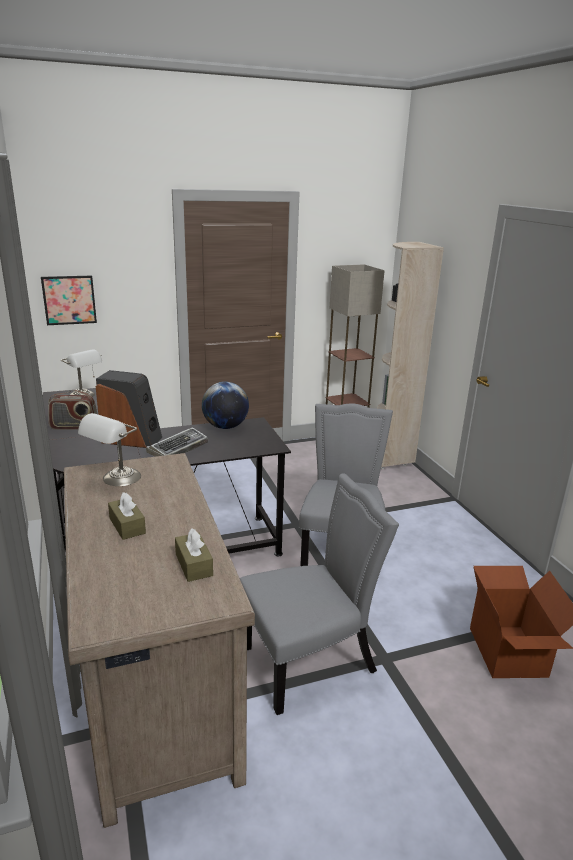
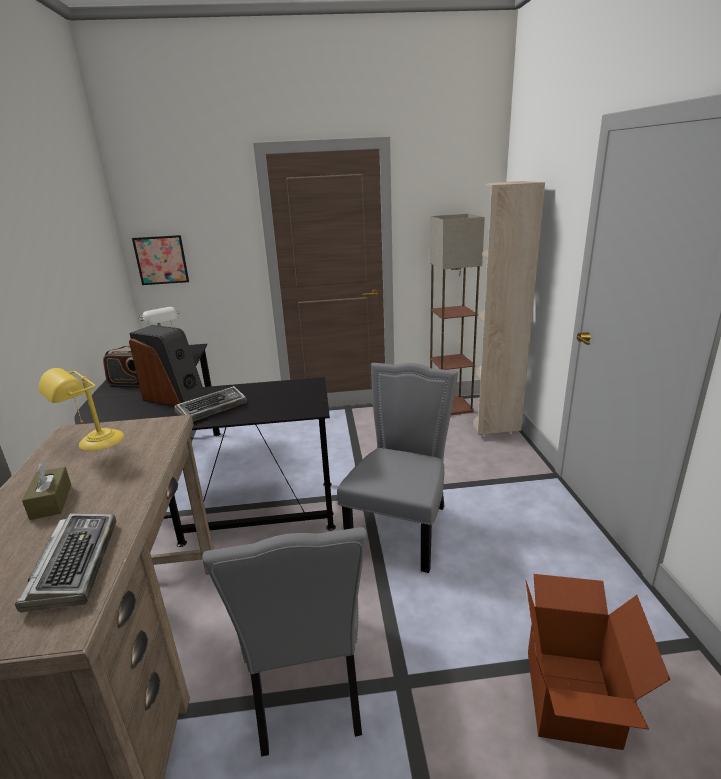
camera: 15 degrees right, 0 degrees up
(116, 480) = (92, 444): white table lamp -> yellow table lamp
(194, 565) = (74, 564): brown tissue box -> keyboard
(225, 427) = (277, 386): globe -> none
(307, 663) = (306, 674): grey chair -> grey chair turned 90 degrees clockwise

